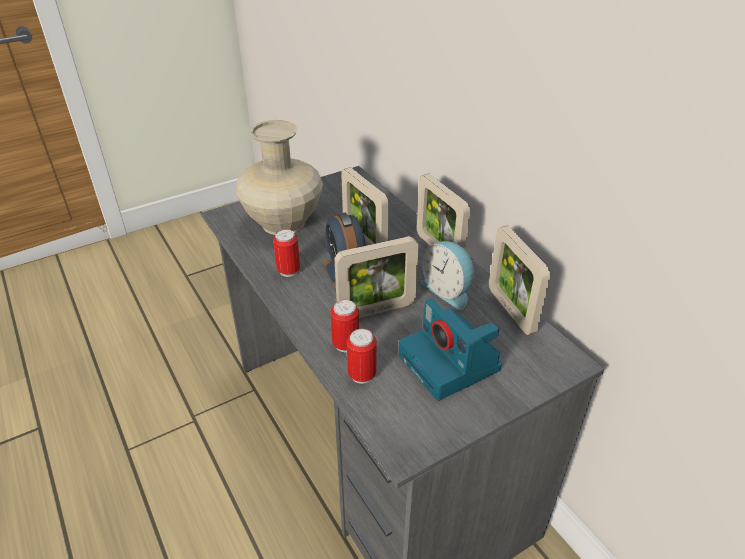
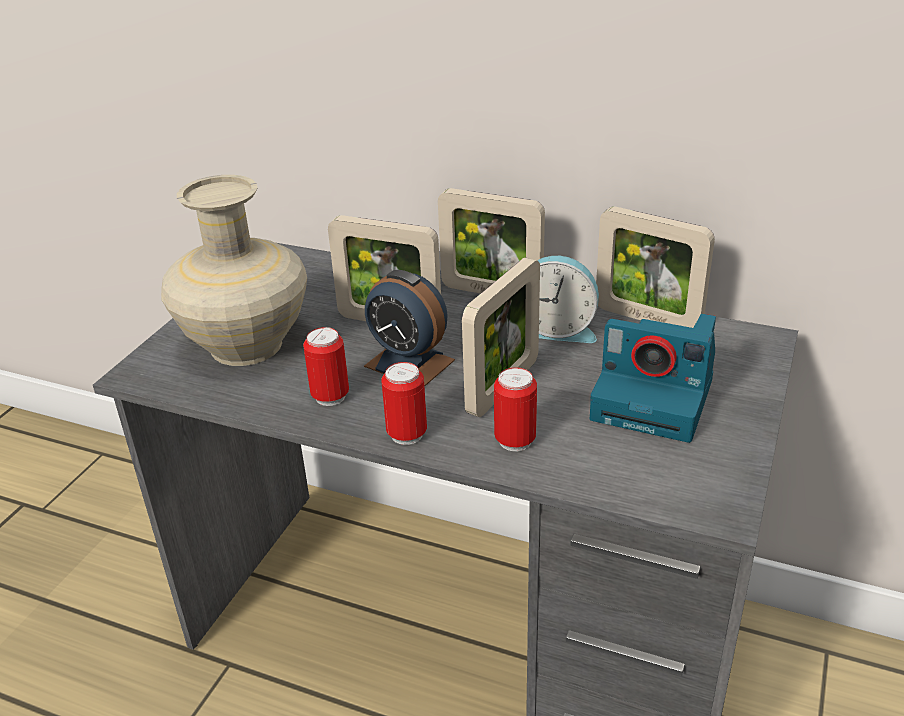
camera: 35 degrees left, 5 degrees down
(362, 375) = (576, 462): can -> can (407, 434)

